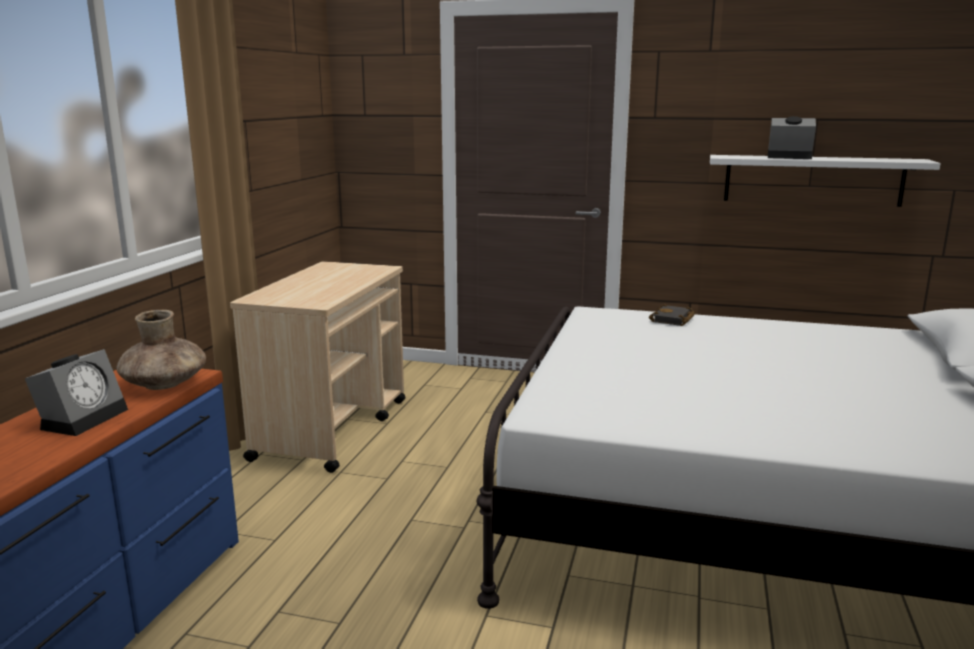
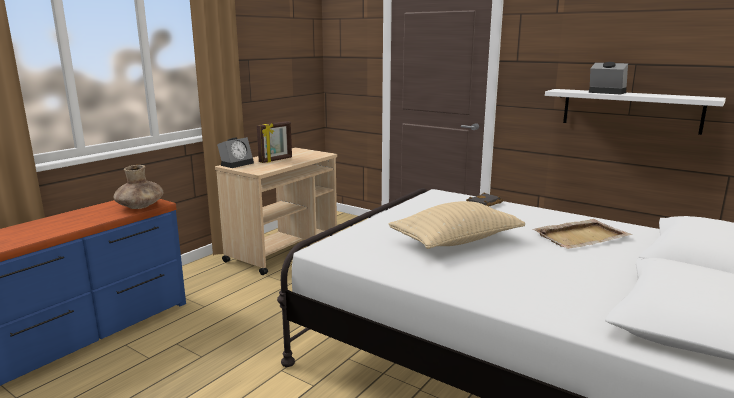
camera: 20 degrees right, 0 degrees up
(84, 417) = (85, 218): alarm clock -> alarm clock (237, 164)
(321, 283) = (276, 160): none -> picture frame
(705, 376) = (456, 241): none -> beige pillow
(839, 349) = (581, 236): none -> beige tray

